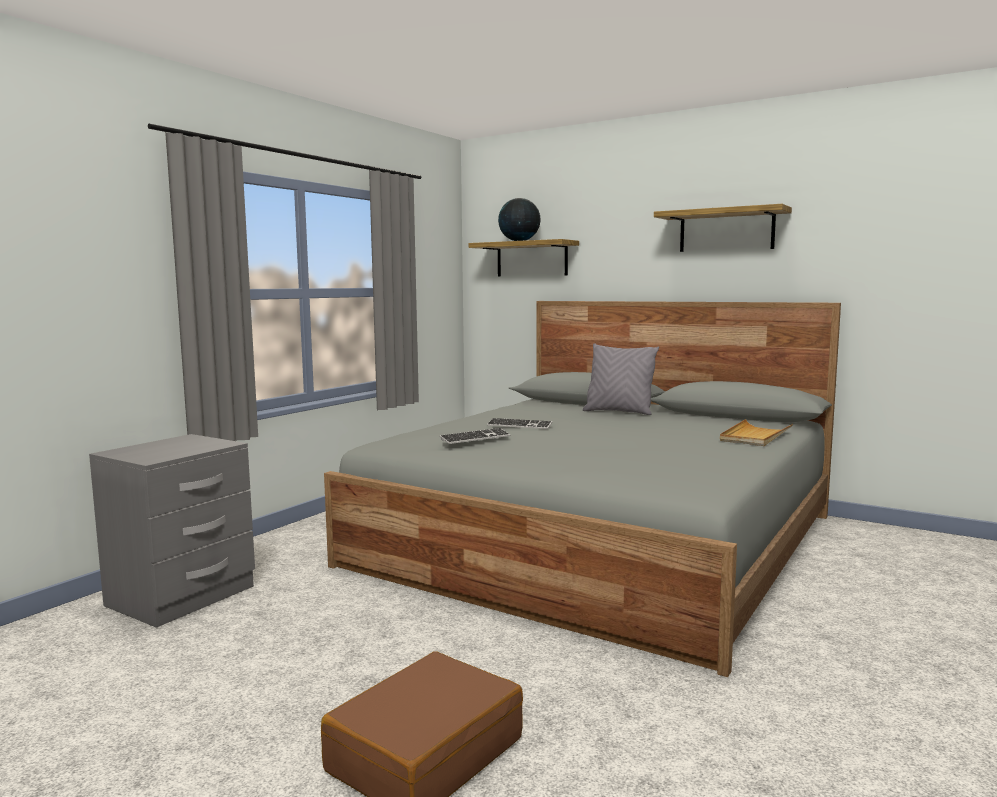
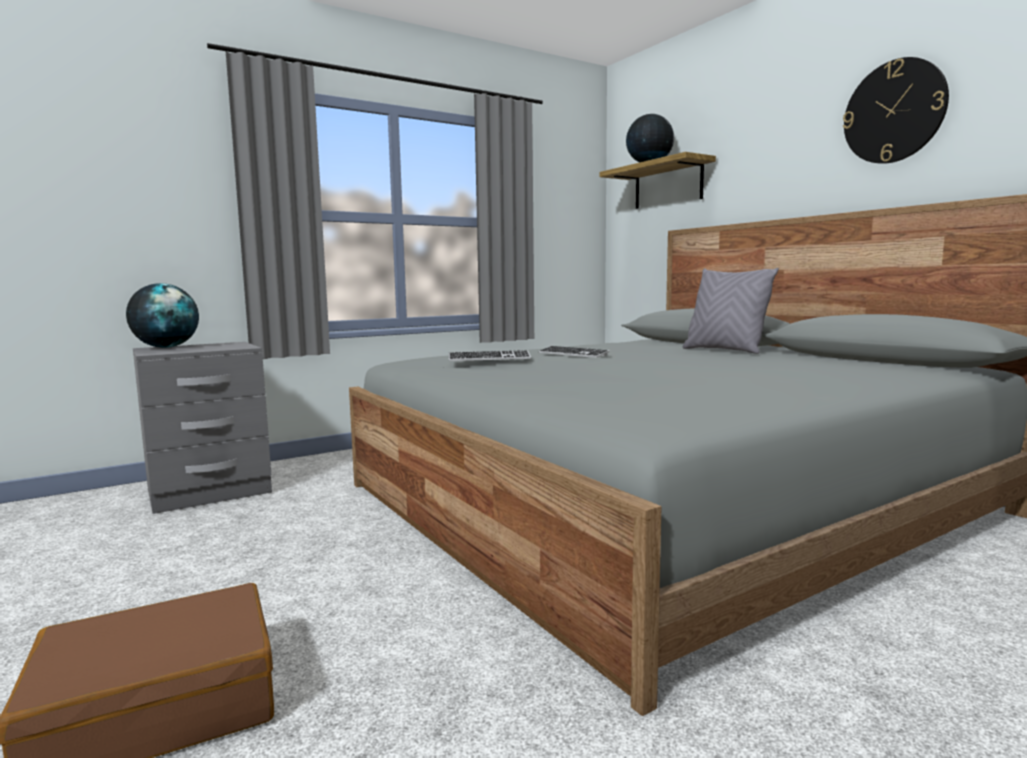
camera: 25 degrees right, 0 degrees up
(132, 450) = (166, 347): none -> globe
(726, 230) = (894, 112): shelf -> wall clock
(755, 436) = (869, 378): beige tray -> none

